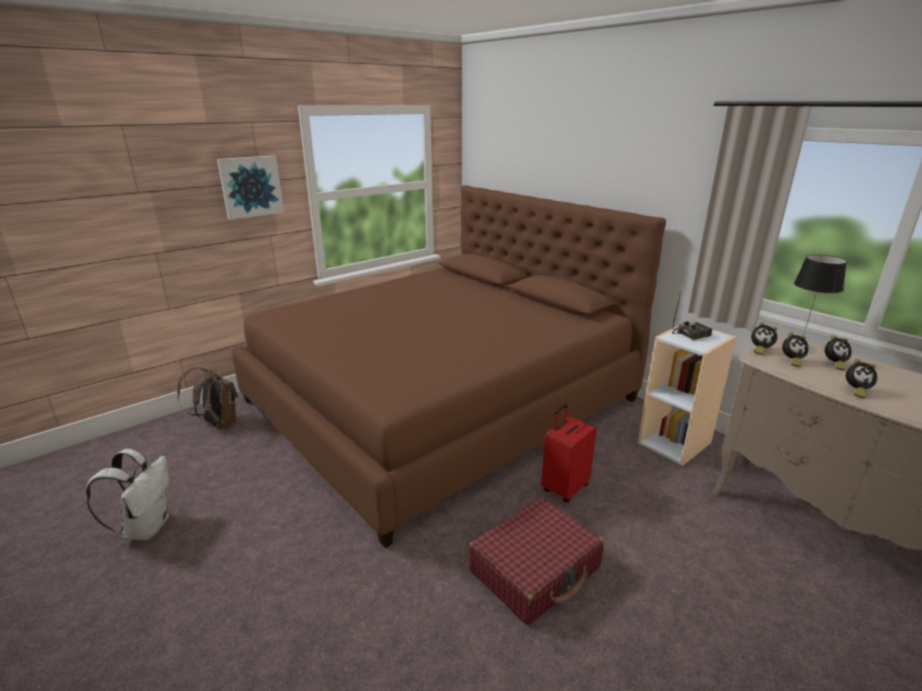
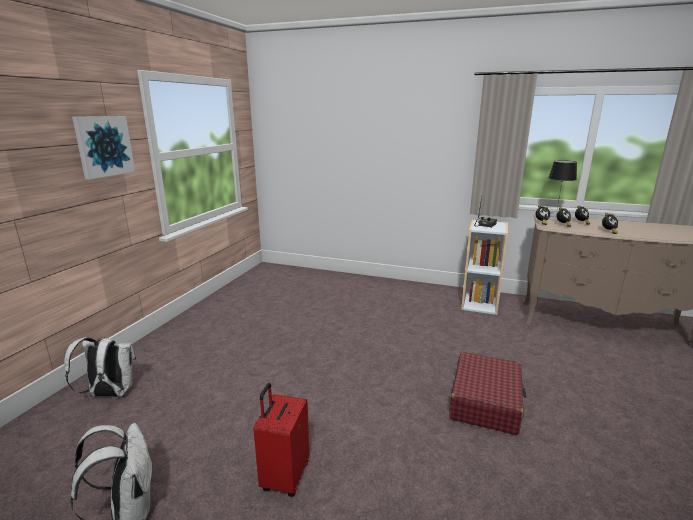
camera: 30 degrees left, 5 degrees down
(218, 423) = (110, 394): brown backpack -> white backpack
(440, 400) = (306, 318): brown bed -> none
(564, 488) = (449, 348): red suitcase -> red suitcase (284, 477)

